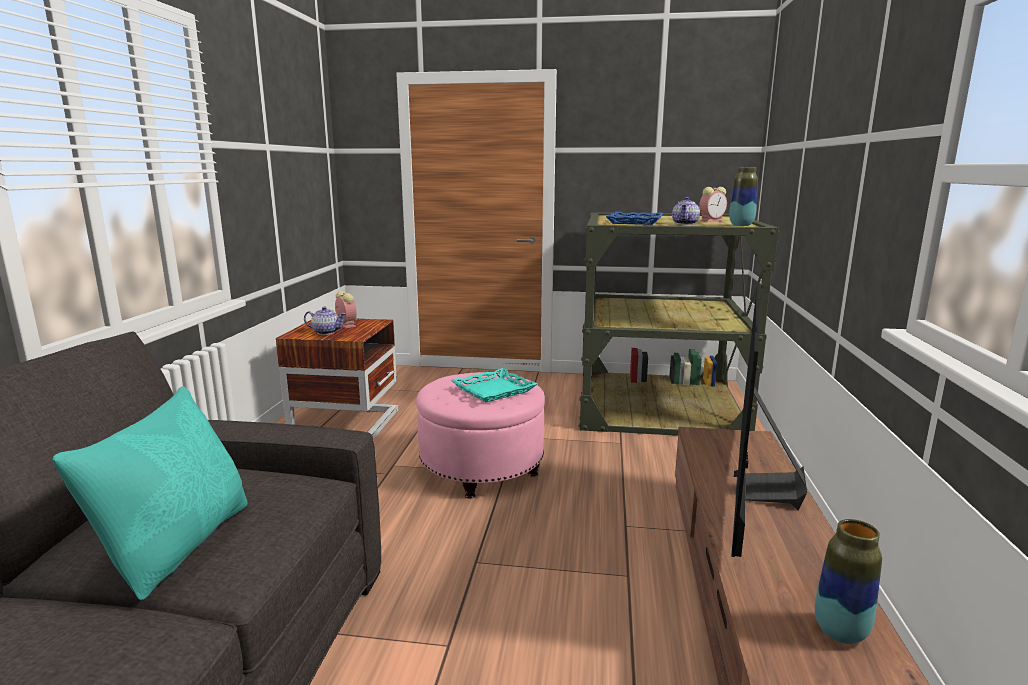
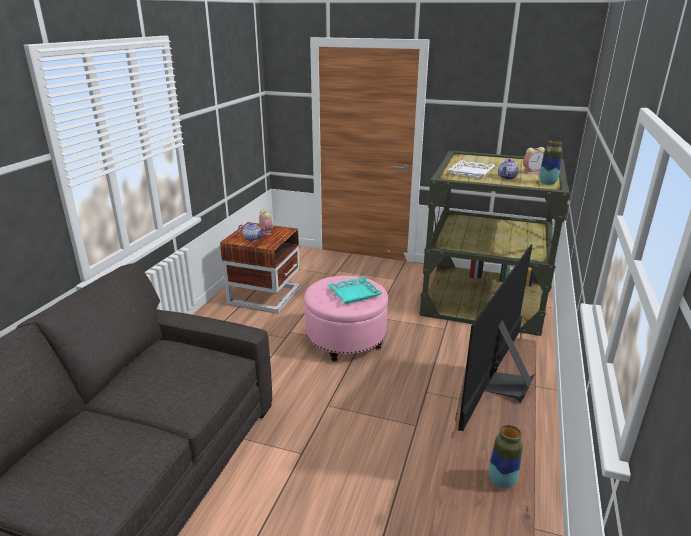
camera: 10 degrees right, 10 degrees up
(179, 545) = (162, 393): turquoise pillow -> none
(635, 222) = (471, 172): blue tray -> white tray

